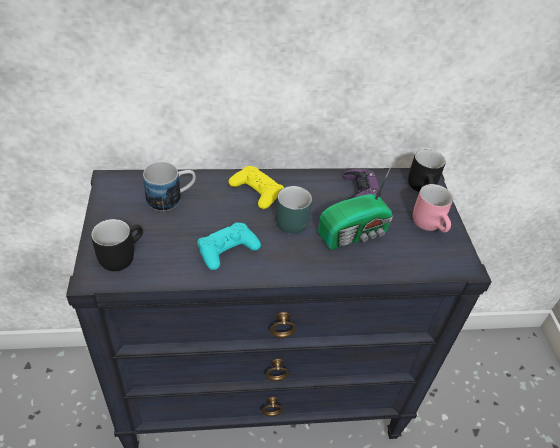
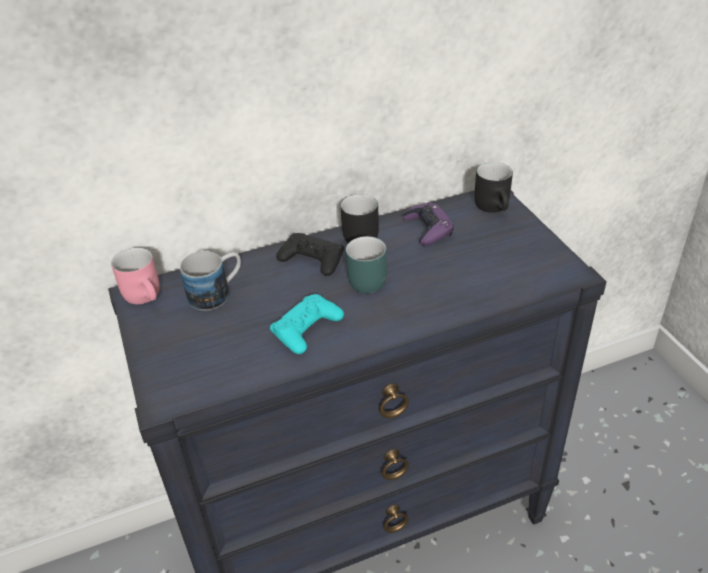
camera: 10 degrees left, 5 degrees down
(120, 255) = (184, 369): black mug -> black mug (361, 234)
(256, 191) = (312, 259): yellow game controller -> black game controller
(355, 234) = (442, 273): radio -> none
(431, 224) = (519, 241): pink mug -> pink mug (147, 295)

